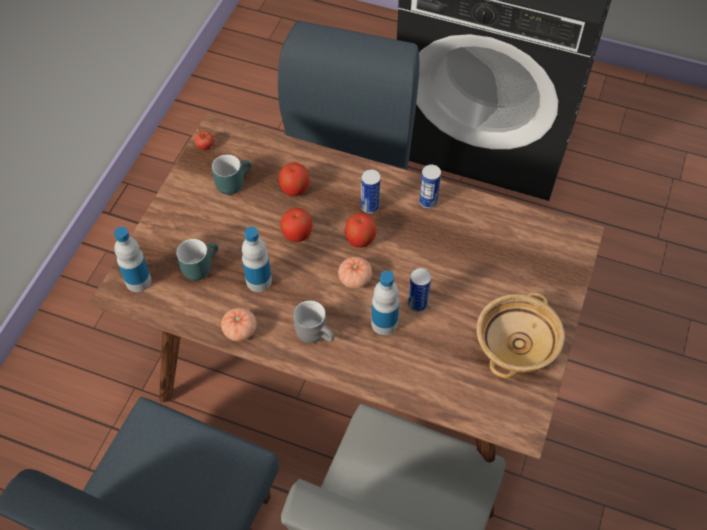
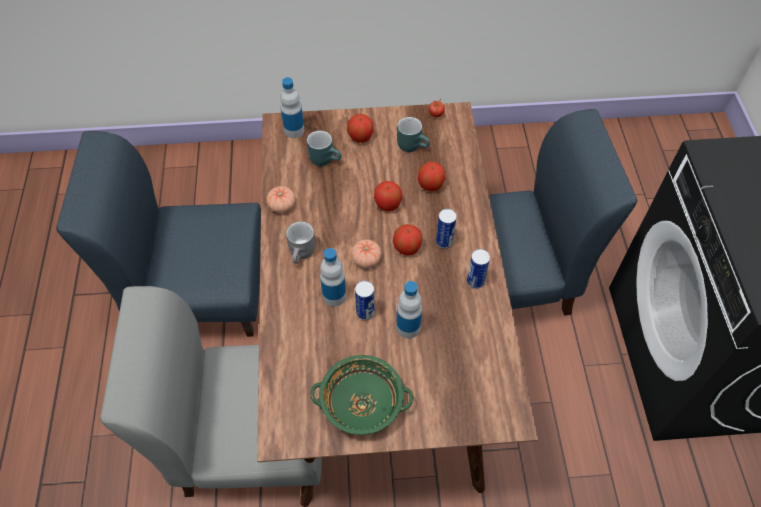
camera: 65 degrees right, 0 degrees up
(191, 223) = (360, 137): none -> apple
(258, 281) = (331, 198): bottle -> bottle (408, 327)
(516, 344) = (362, 403): beige bowl -> green bowl

